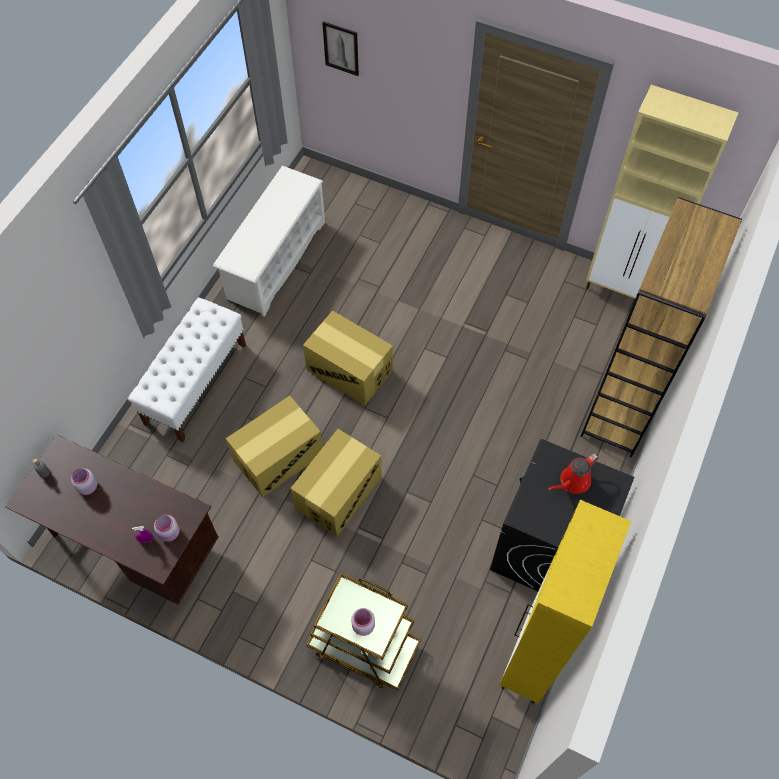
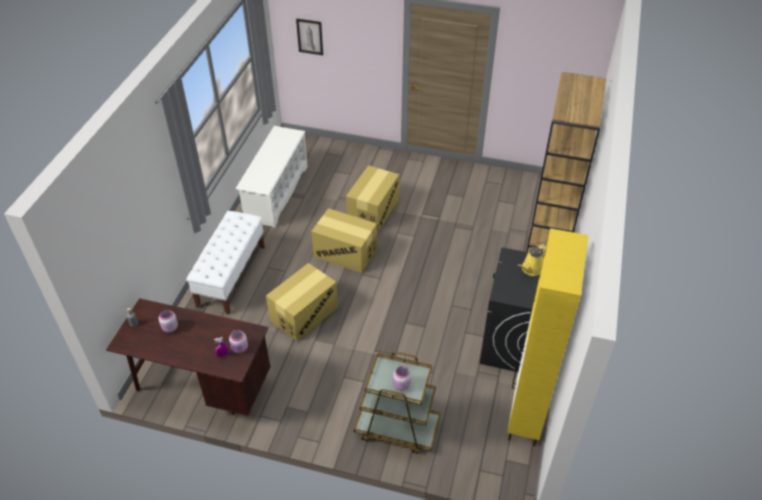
camera: 10 degrees left, 15 degrees down
(338, 492) = (354, 330): cardboard box -> cardboard box (373, 210)
(572, 482) = (531, 269): red watering can -> yellow watering can
(623, 290) = (527, 182): beige cabinet -> none

